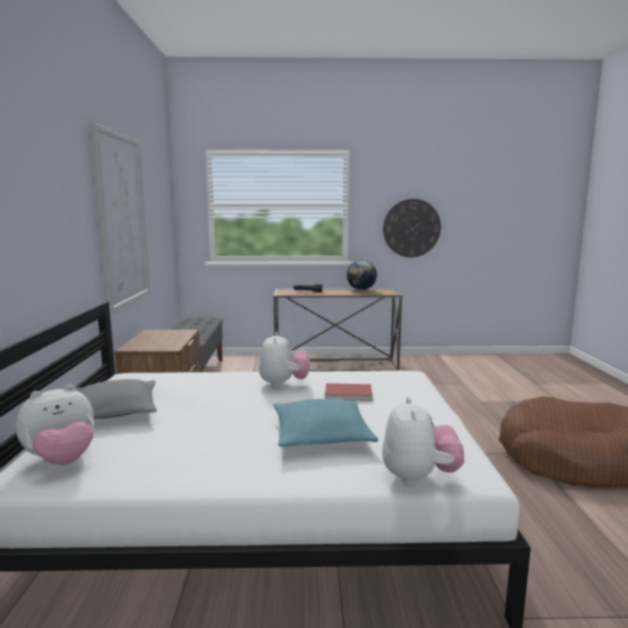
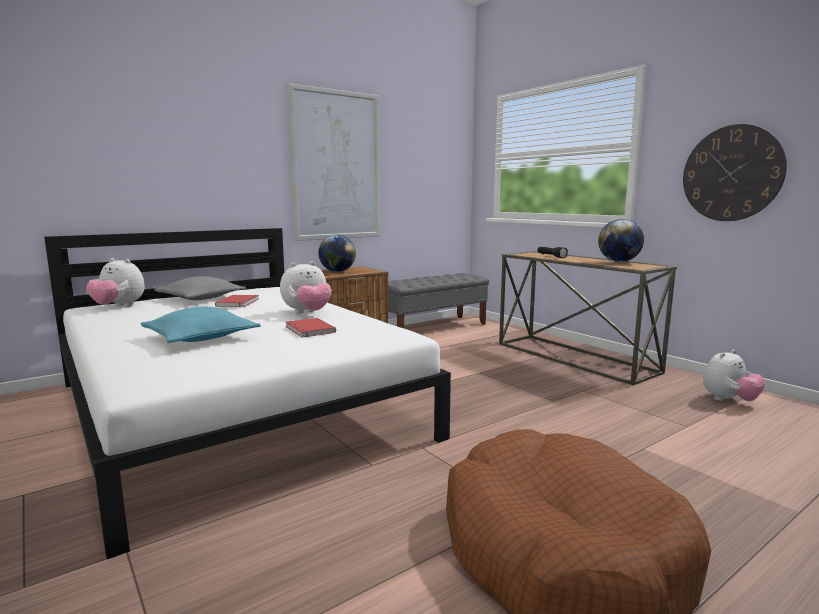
camera: 55 degrees right, 0 degrees up
(155, 340) = (337, 271): none -> globe
(192, 398) = (239, 302): none -> red book
(419, 478) = (126, 371): plush toy -> plush toy (729, 400)

